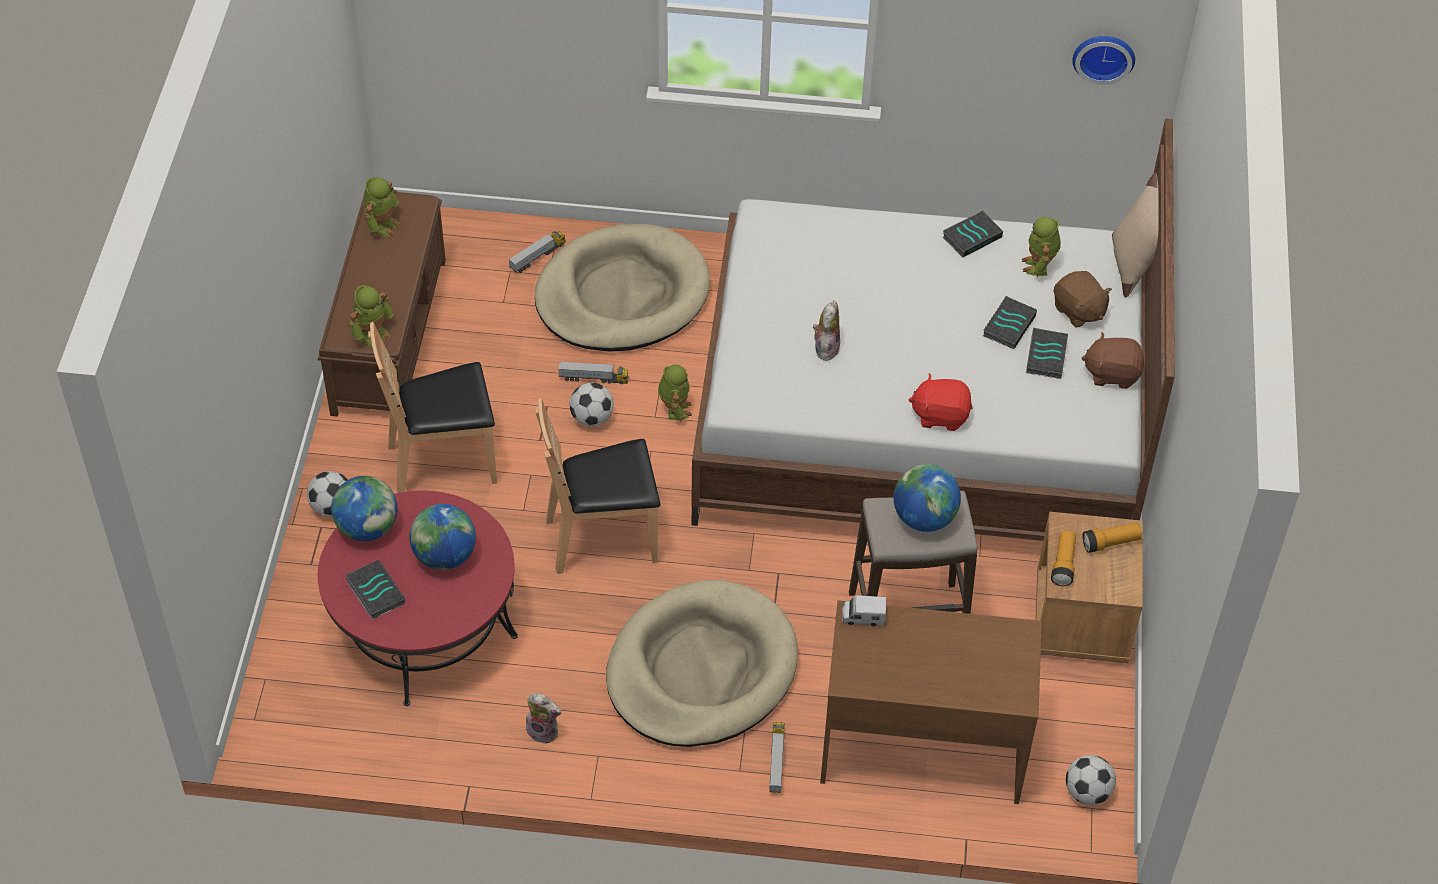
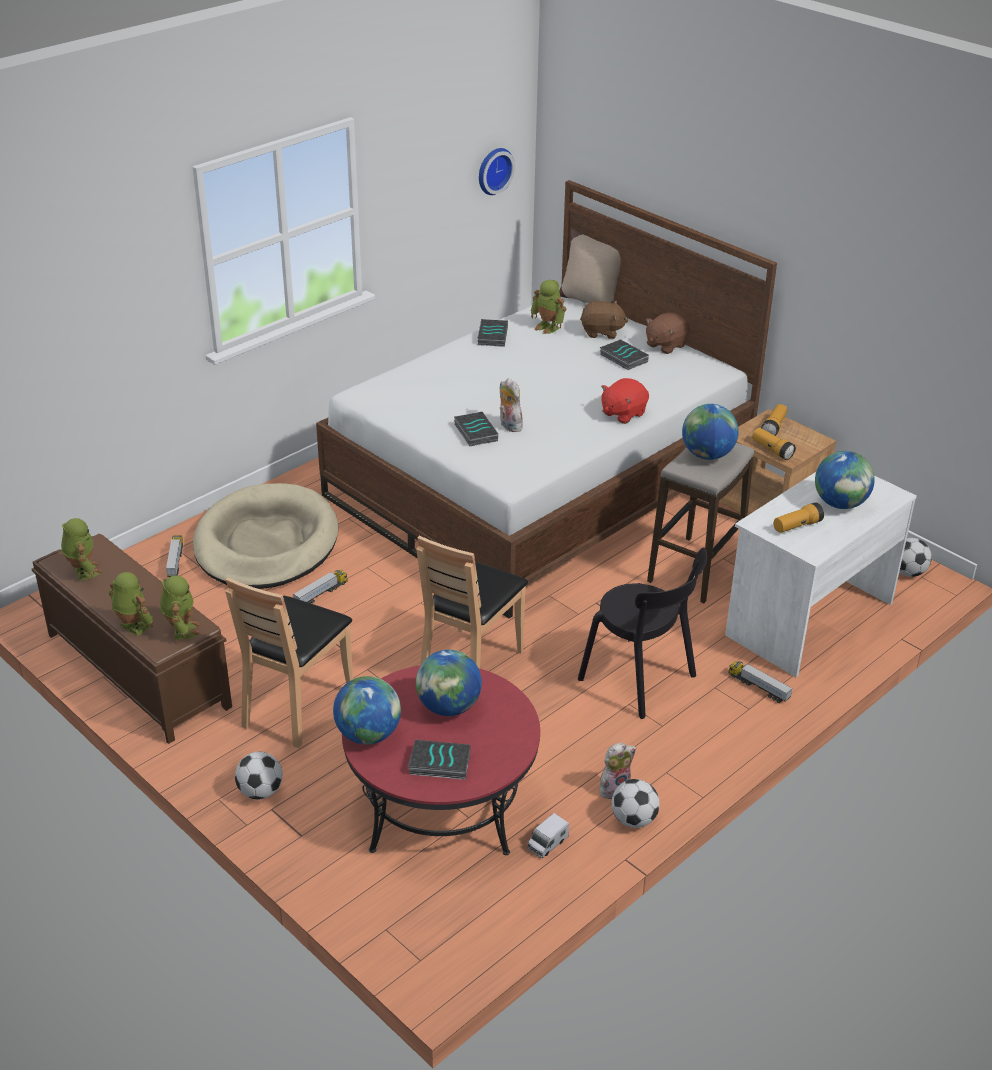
camera: 50 degrees left, 15 degrees down
(592, 418) = (355, 613): football -> football (633, 819)
(674, 409) = (398, 573): toy robot -> toy robot (133, 627)
(701, 670) = (641, 680): beige dog bed -> black chair
(863, 617) = (761, 520): toy truck -> toy truck (547, 843)
(880, 648) = (797, 526): none -> flashlight
(921, 747) = (807, 618): brown desk -> white desk
(956, 663) = (840, 504): none -> globe
(1008, 325) = (581, 358): book -> book (474, 432)

